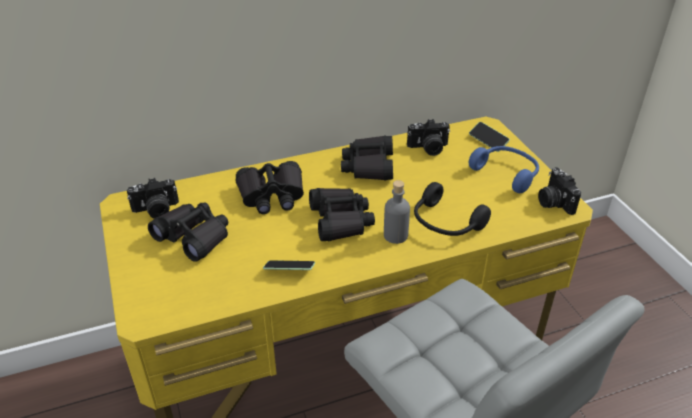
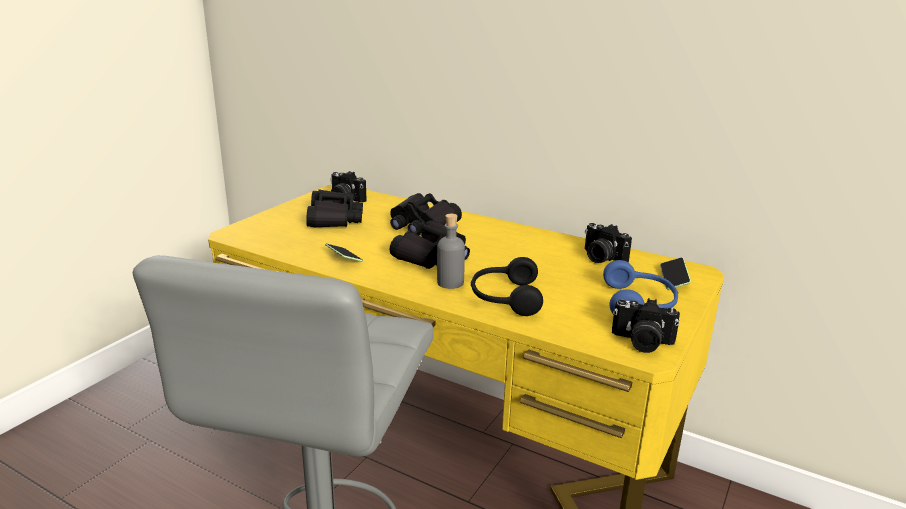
camera: 50 degrees right, 15 degrees down
(369, 166) = (525, 243): black binoculars -> none
(553, 202) = (641, 342): camera -> camera turned 105 degrees counterclockwise

